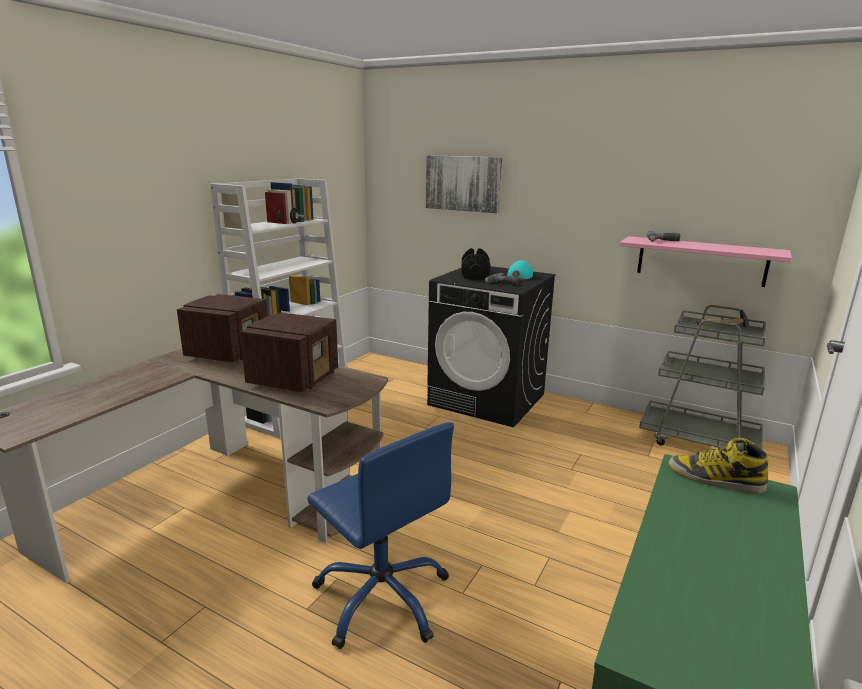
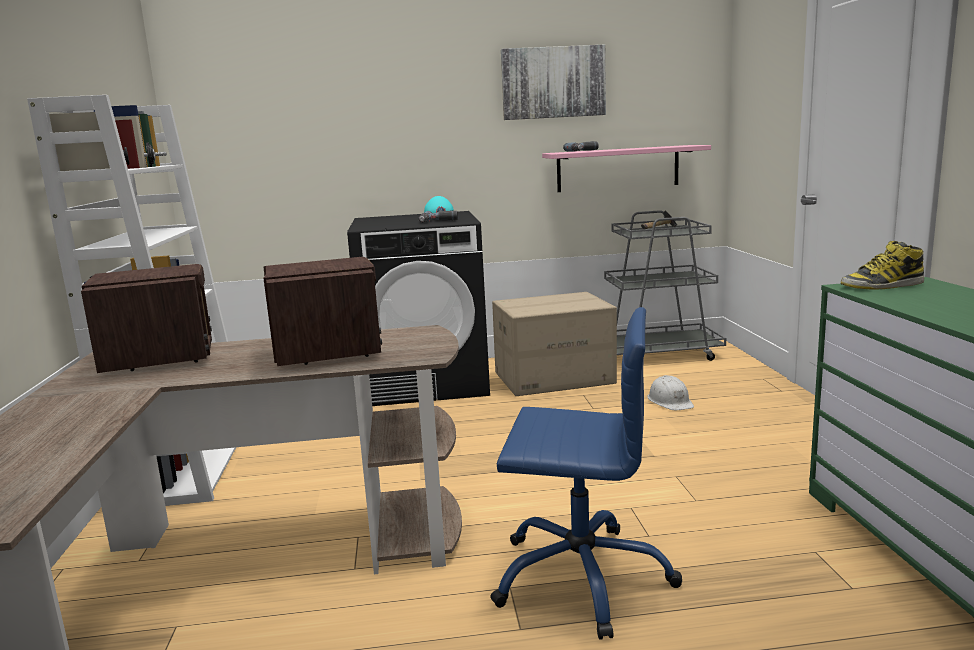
camera: 35 degrees left, 5 degrees down
(463, 183) = (326, 114): picture -> picture (553, 82)
(475, 275) = (388, 222): black dumbbell -> none
(579, 429) = (554, 378): none -> cardboard box
(642, 489) = (670, 401): none -> white hard hat

